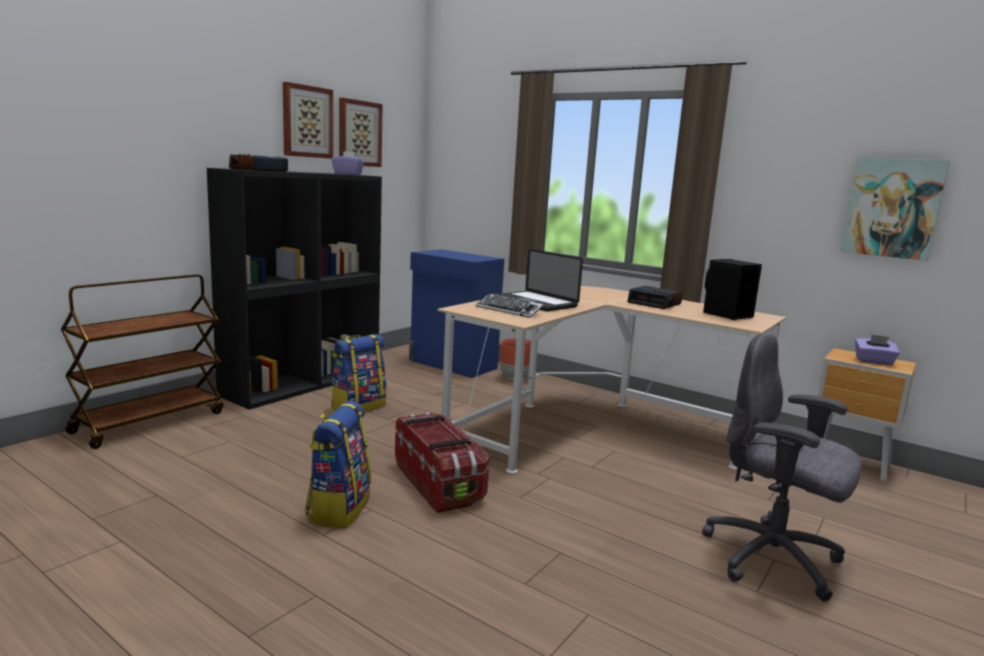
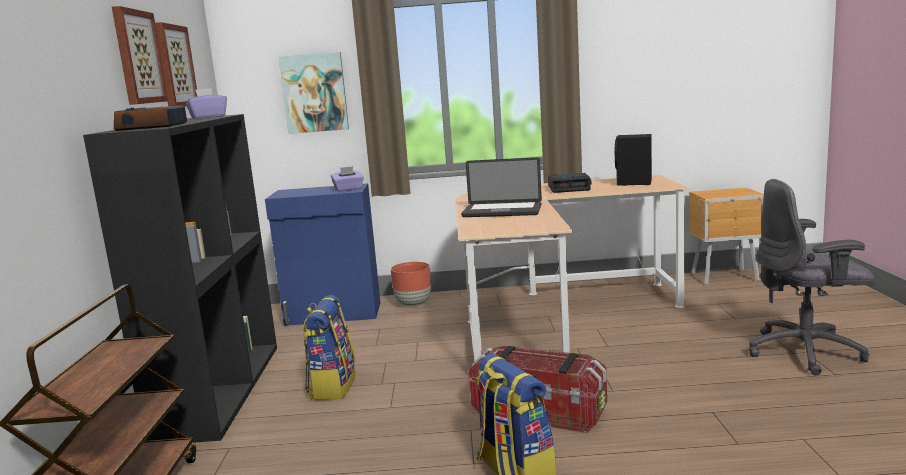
camera: 35 degrees left, 0 degrees up
(508, 310) = (511, 222): keyboard -> none
(874, 362) = (731, 193): purple tissue box -> purple tissue box (348, 189)
(892, 208) = (711, 73): picture -> picture (314, 93)

